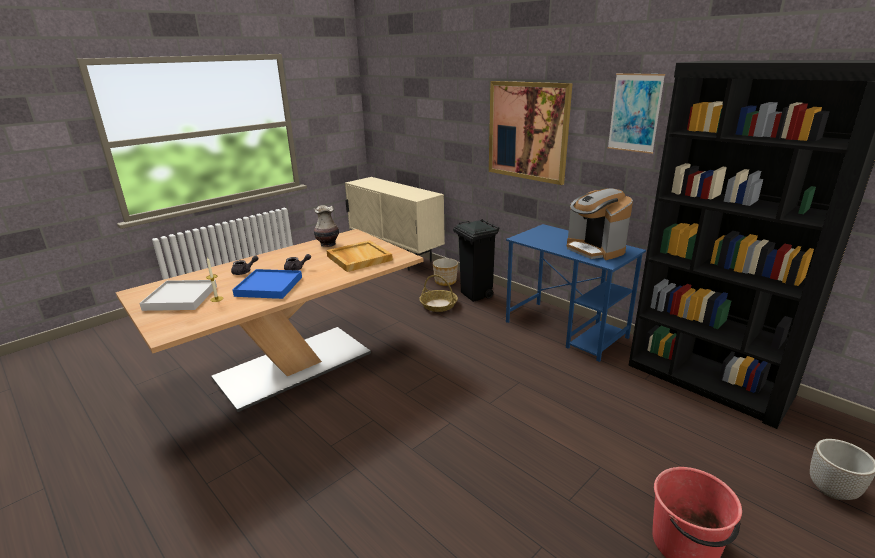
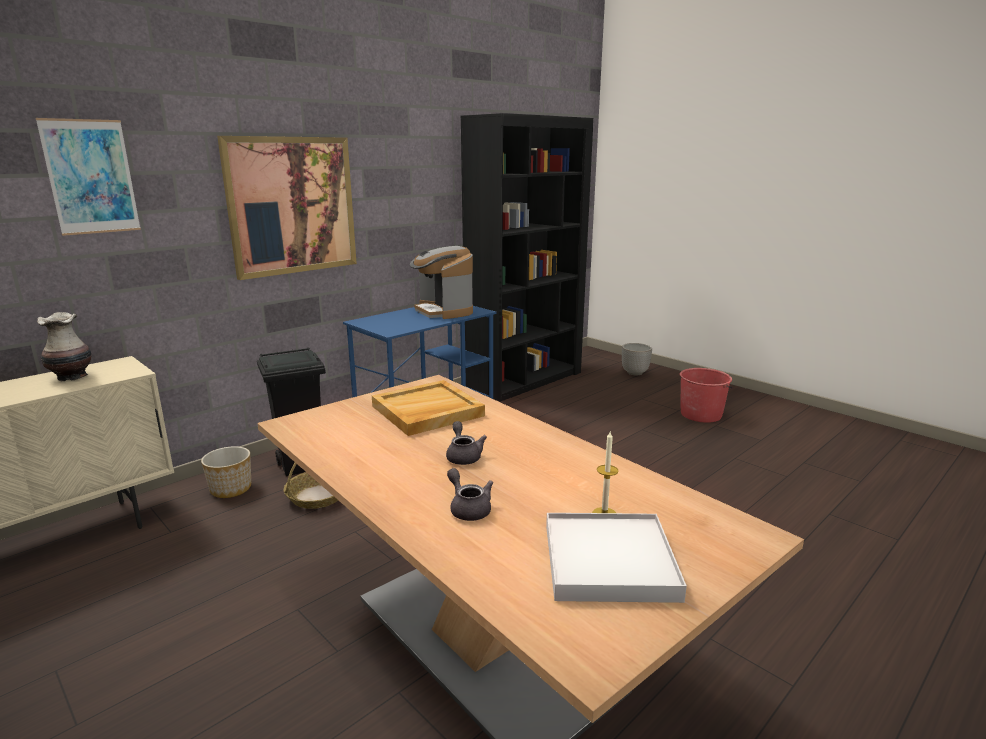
camera: 90 degrees left, 5 degrees down
(269, 286) = (543, 470): blue tray -> none
(327, 244) = (340, 440): vase -> vase (72, 377)
(594, 249) = (443, 311): coffee machine -> coffee machine turned 90 degrees clockwise
(635, 113) = (413, 167): picture -> picture (91, 177)

